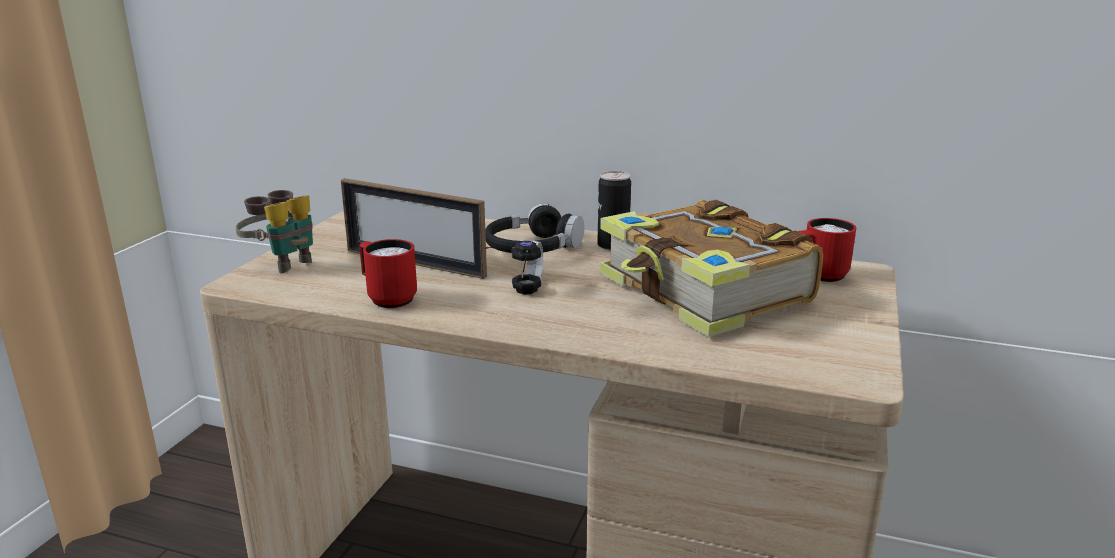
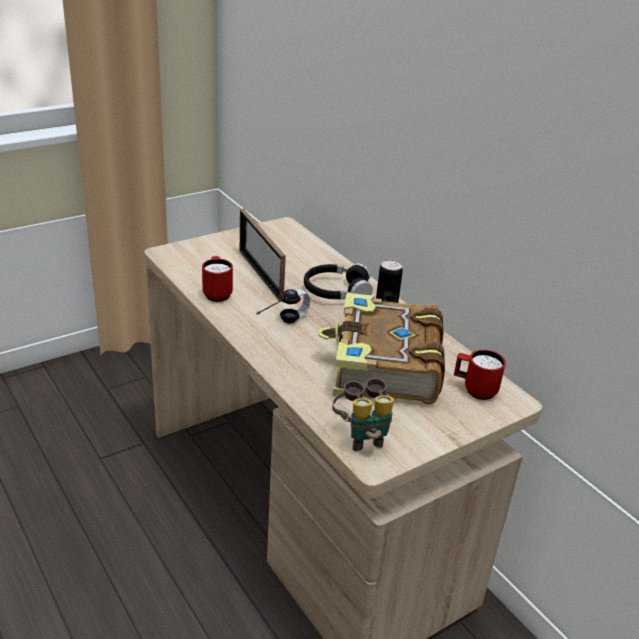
camera: 35 degrees right, 10 degrees up
(283, 263) = (199, 247): binoculars -> binoculars (362, 436)

